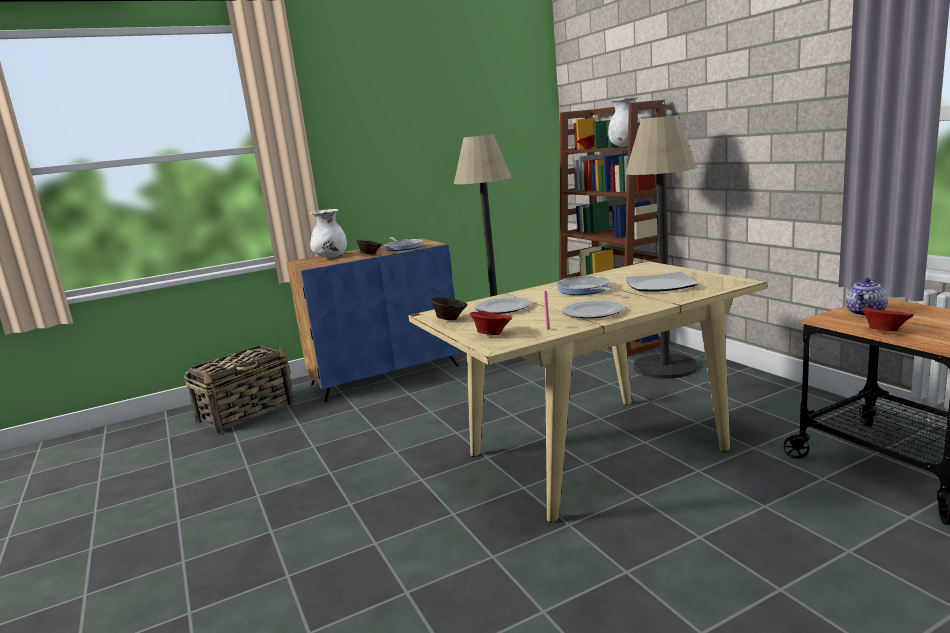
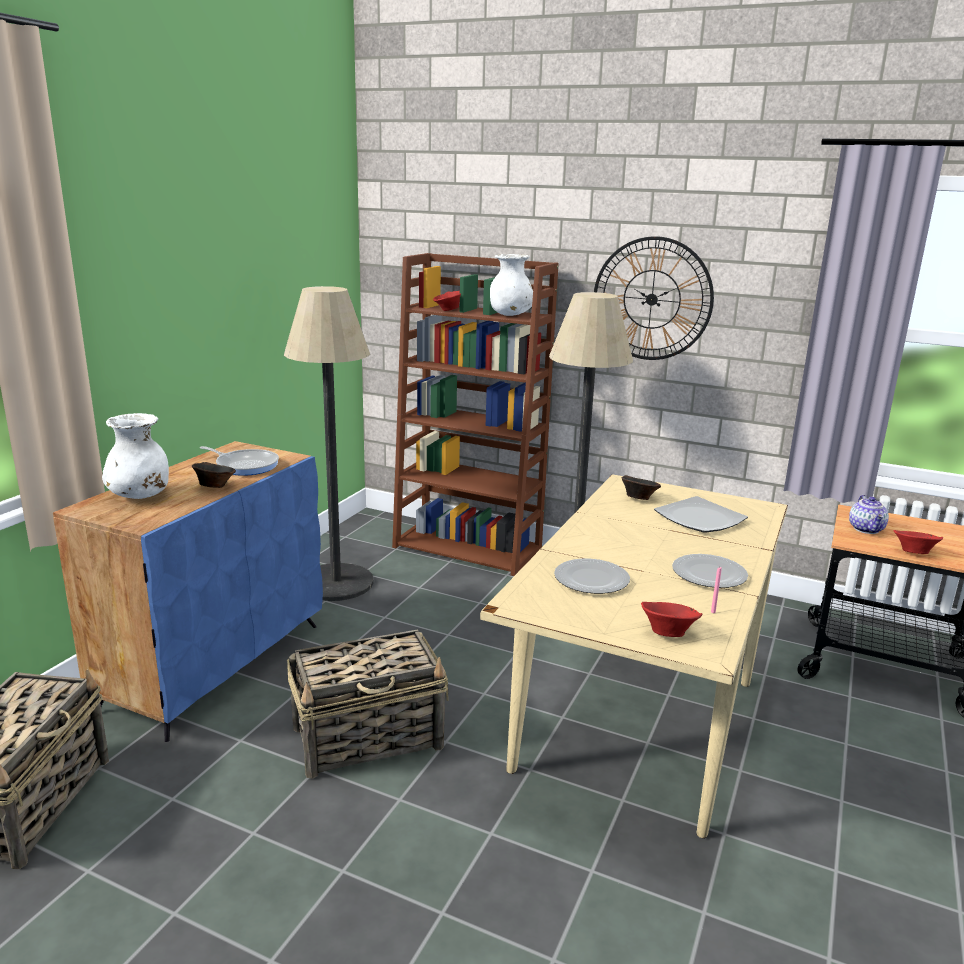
camera: 40 degrees left, 5 degrees up
(418, 421) = (369, 737): none -> basket
(450, 319) = (561, 612): brown bowl -> brown bowl (638, 498)
(584, 290) = (631, 534): frying pan -> none
(731, 118) = (651, 299): none -> wall clock

